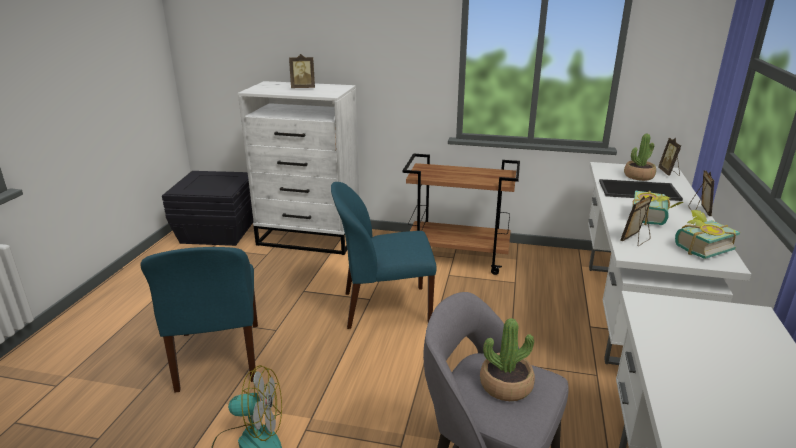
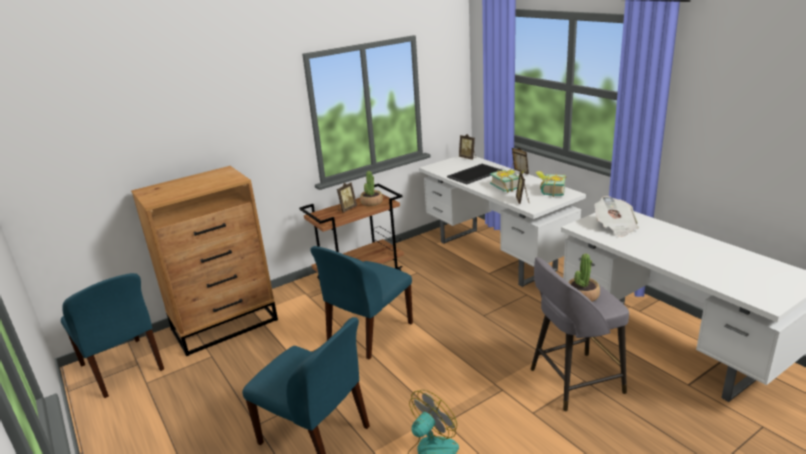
camera: 45 degrees left, 0 degrees up
(217, 231) = (123, 368): black storage box -> blue chair
(303, 88) = (195, 183): picture frame -> picture frame (346, 209)
(310, 238) = (225, 324): white dresser -> brown dresser
(638, 176) = (459, 166): potted plant -> potted plant (371, 202)
(703, 333) = (615, 227): none -> newspaper

